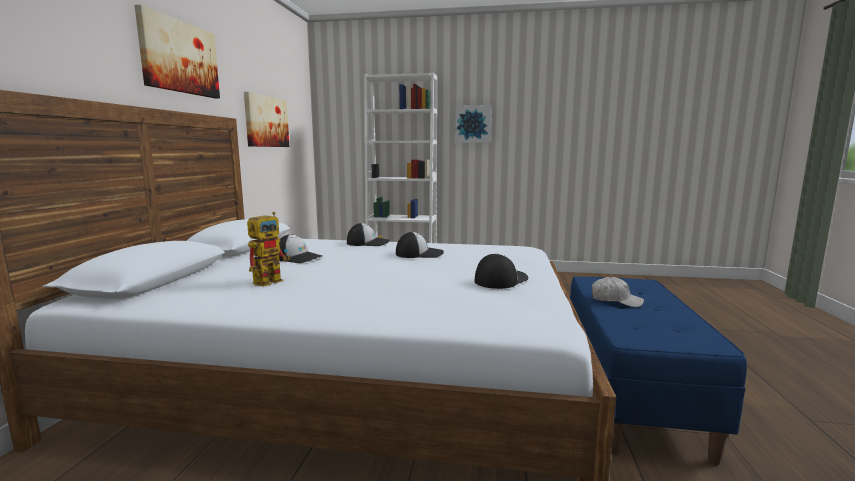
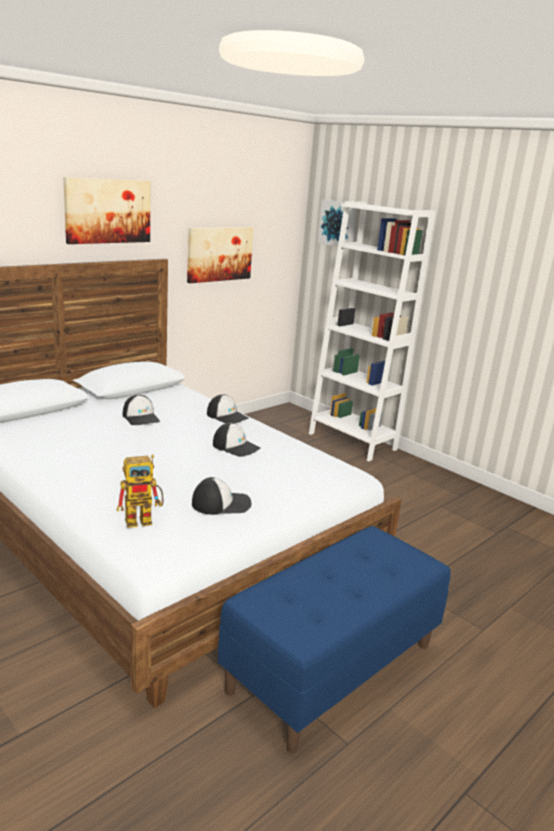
camera: 35 degrees right, 10 degrees up
(271, 280) = (82, 437): toy robot -> toy robot (144, 519)
(472, 124) = (469, 281): picture -> picture (338, 224)
(615, 300) = (337, 568): white cap -> none

